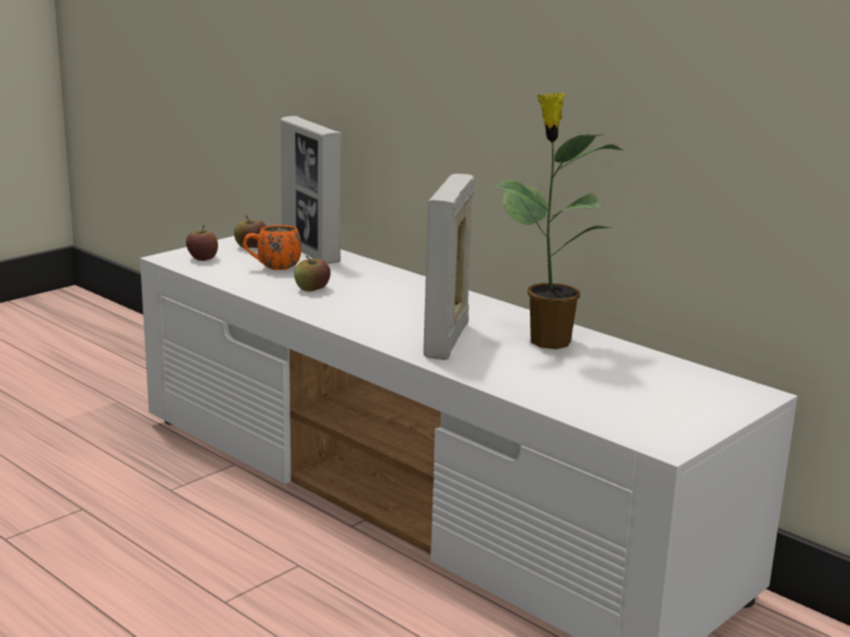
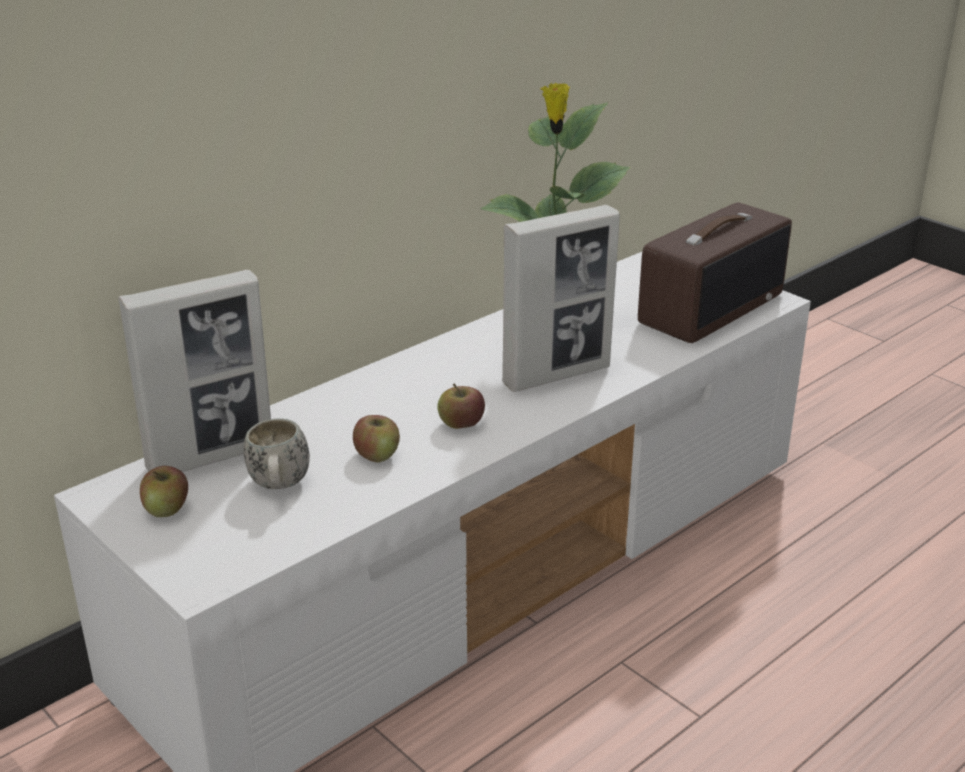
camera: 85 degrees left, 10 degrees up
(202, 258) = (212, 552): apple -> apple (461, 424)
(272, 268) = (279, 487): orange mug -> white mug
(446, 340) = (557, 375): picture frame -> picture frame turned 45 degrees counterclockwise
(623, 409) = (710, 307): none -> radio

